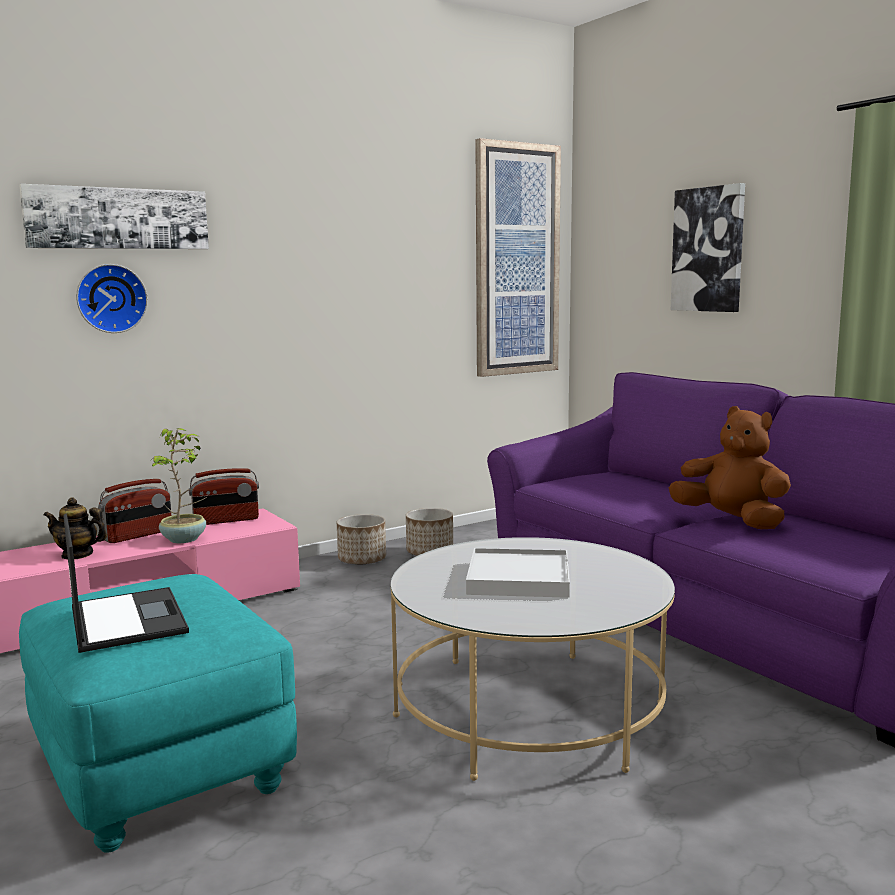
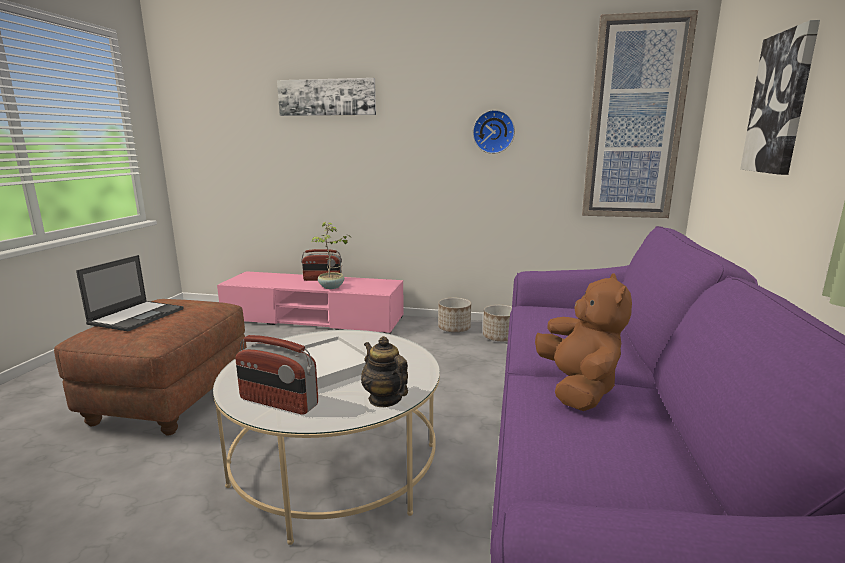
camera: 45 degrees right, 5 degrees up
(77, 555) = (282, 282): teapot -> teapot (385, 399)
(111, 298) = (322, 144): wall clock -> wall clock (493, 132)
(160, 768) = (170, 399): turquoise ottoman -> brown ottoman
(226, 520) = (370, 282): radio -> radio (278, 402)

